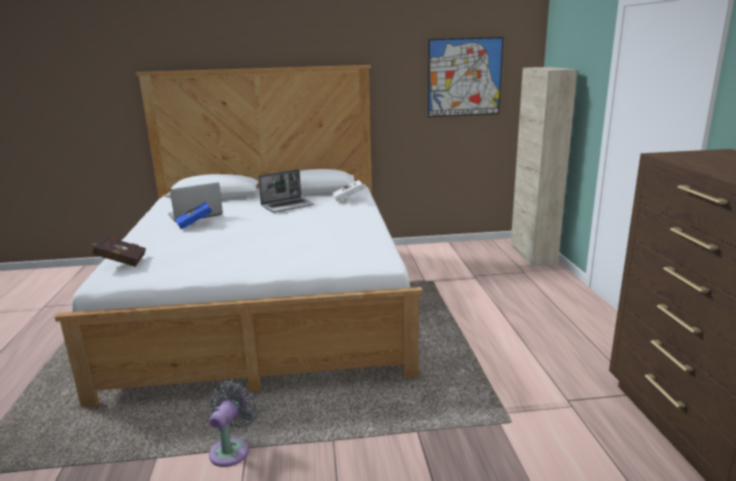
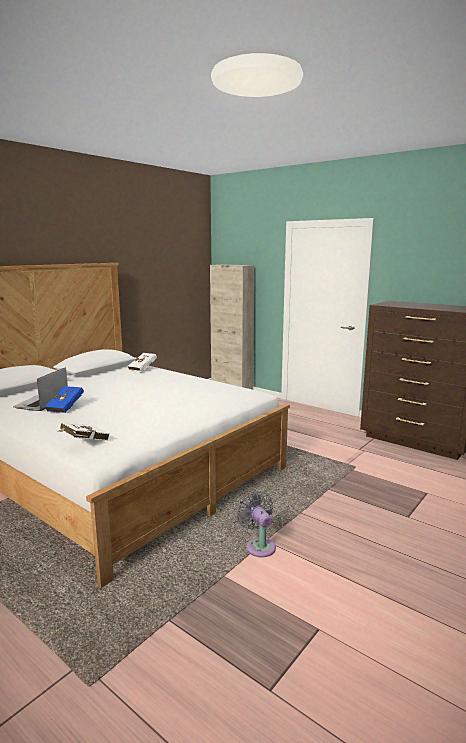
camera: 45 degrees left, 5 degrees down
(119, 262) = (83, 442): red book -> white book
(288, 206) = (107, 381): laptop -> none
(464, 77) = (172, 272): picture -> none

